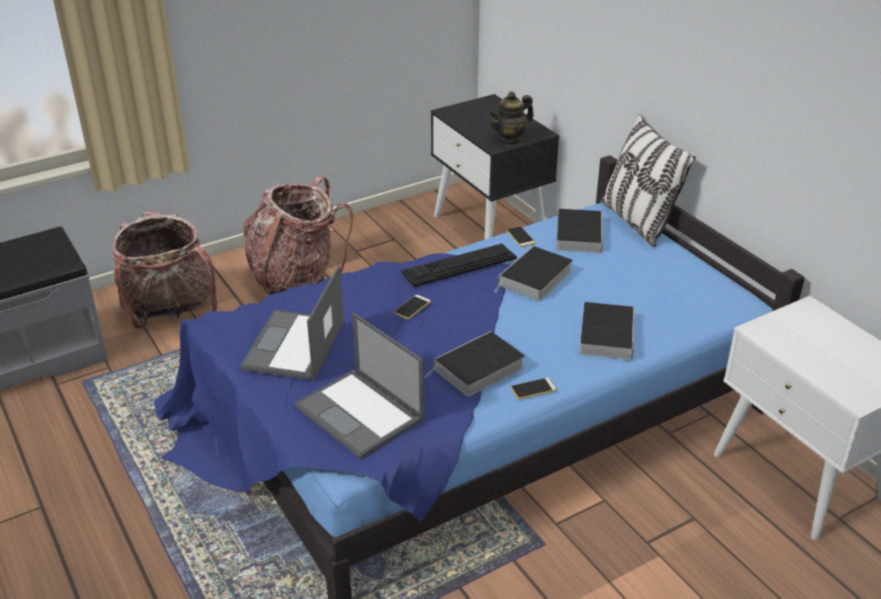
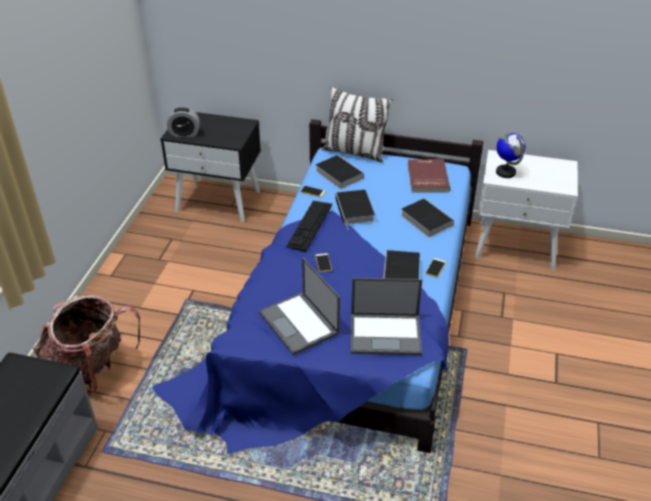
camera: 45 degrees left, 5 degrees up
(296, 279) = (146, 298): backpack -> none
(460, 116) = (184, 134): none -> alarm clock
(510, 139) = (236, 135): teapot -> none
(686, 292) = (426, 178): none -> red book
(790, 332) = (505, 172): none -> globe

